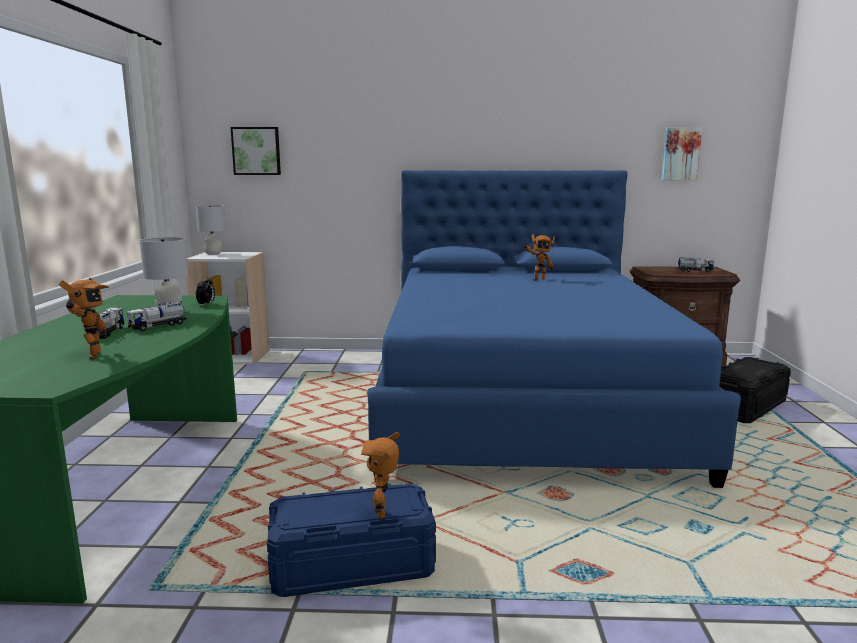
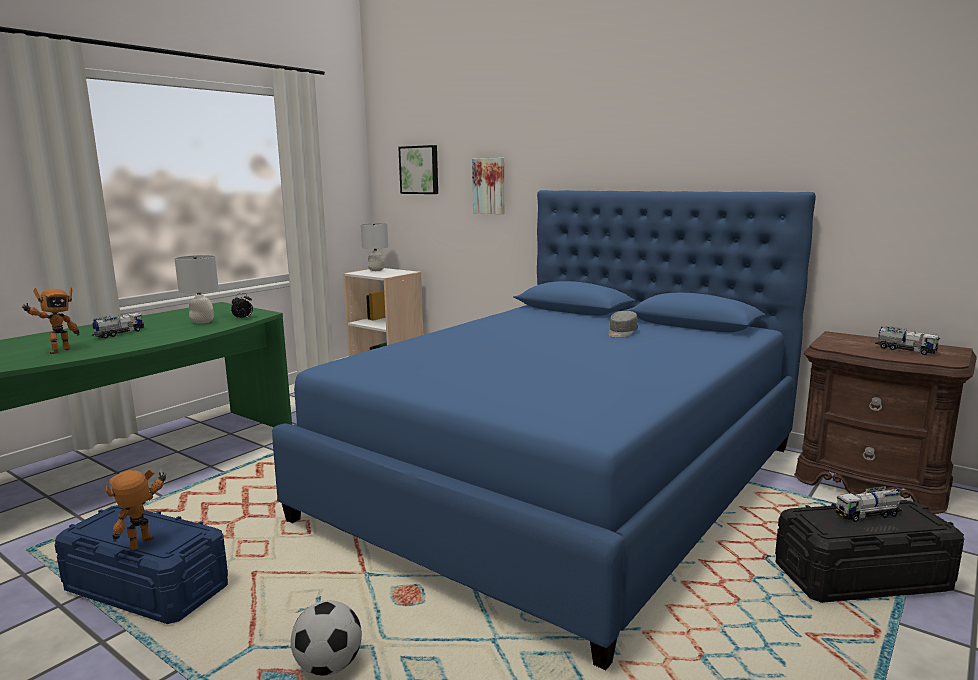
camera: 35 degrees right, 0 degrees up
(158, 326) = (160, 333): toy truck -> toy truck (868, 515)
(537, 279) = (621, 333): toy robot -> grey cap
(586, 549) = (329, 666): none -> football
(680, 154) = (913, 167): picture -> picture (489, 186)

